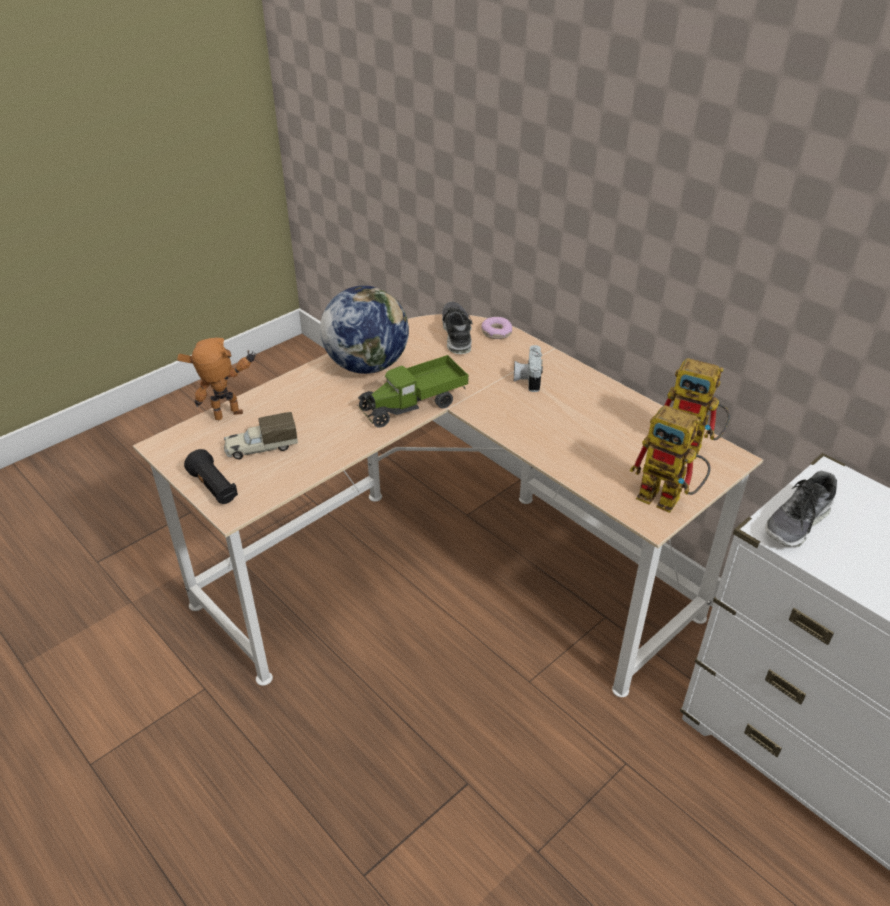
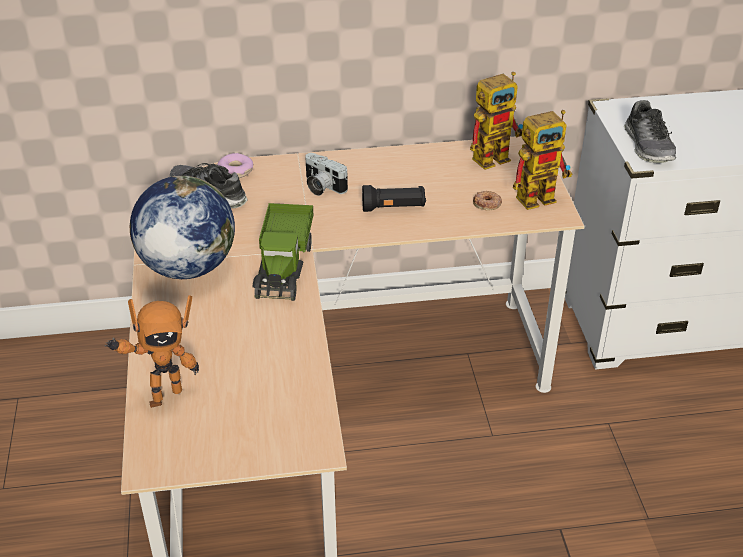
camera: 55 degrees left, 0 degrees up
(214, 488) = (267, 449): black flashlight -> black flashlight (393, 208)
(230, 418) = (163, 395): toy robot -> toy robot turned 135 degrees counterclockwise
(261, 448) = (238, 391): toy truck -> none
(614, 471) = (487, 203): none -> donut

